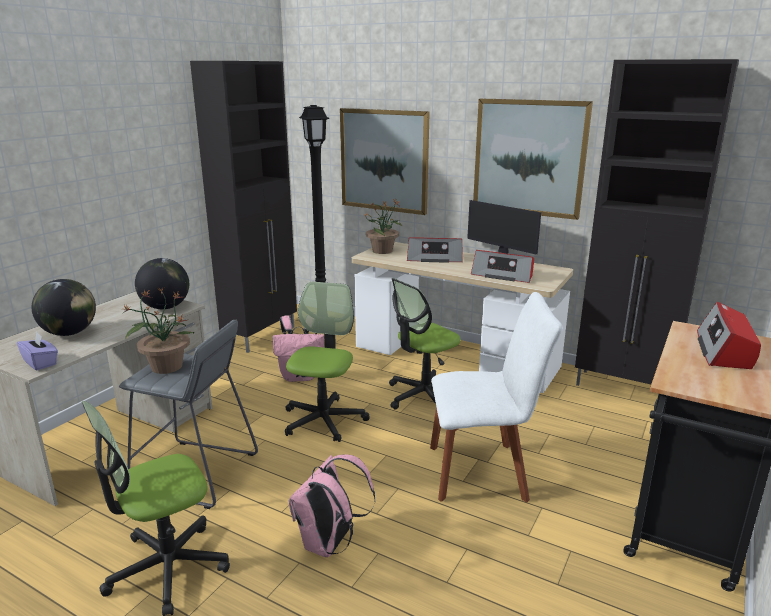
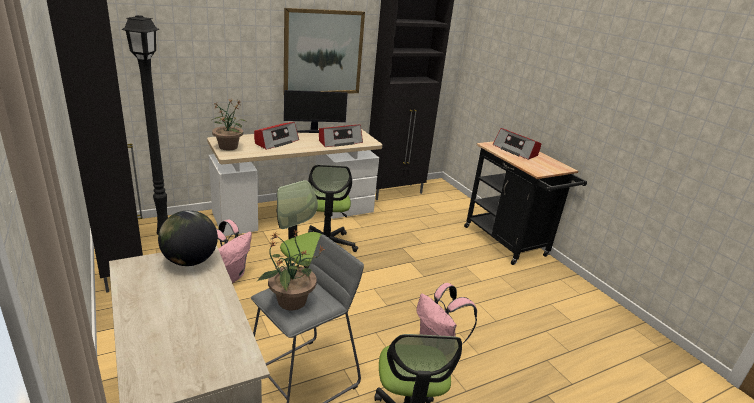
camera: 60 degrees left, 5 degrees up
(41, 363) = (235, 359): purple tissue box -> none
(69, 333) = (174, 328): globe -> none
(384, 160) = (194, 64): picture -> none
(483, 471) = (422, 266): white chair -> none

